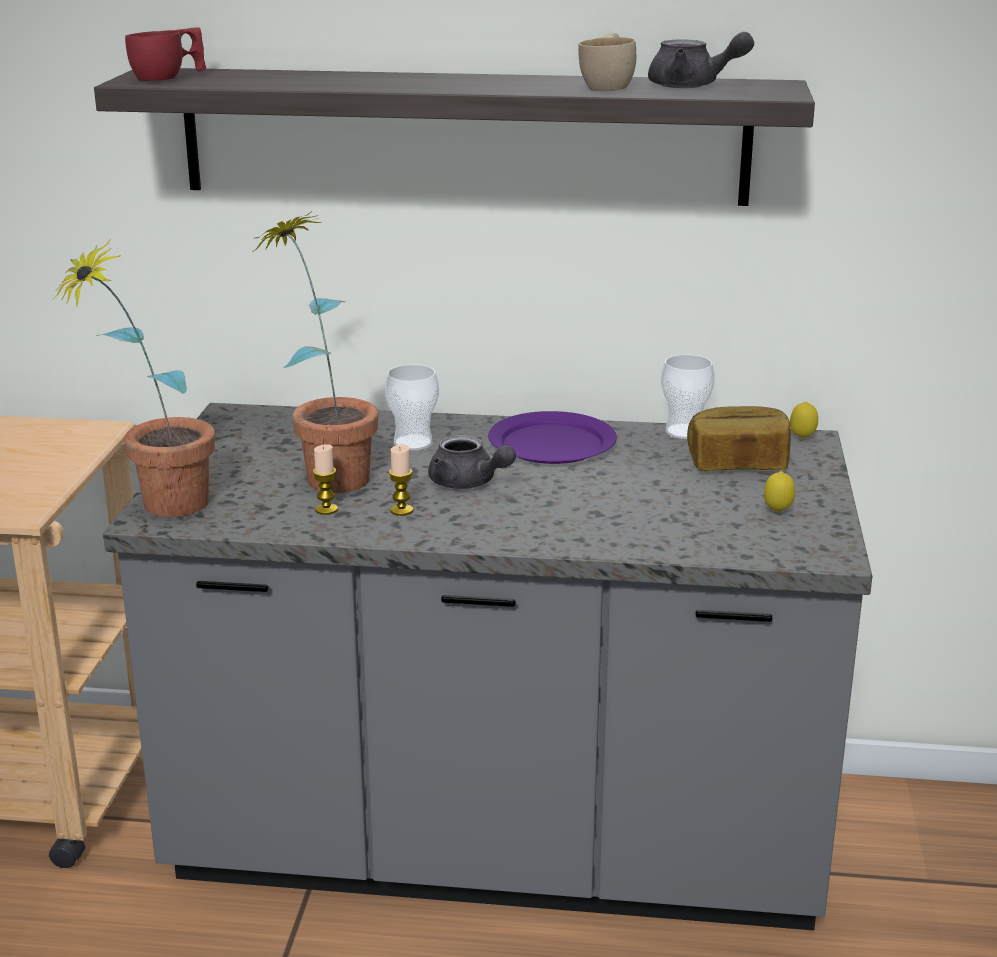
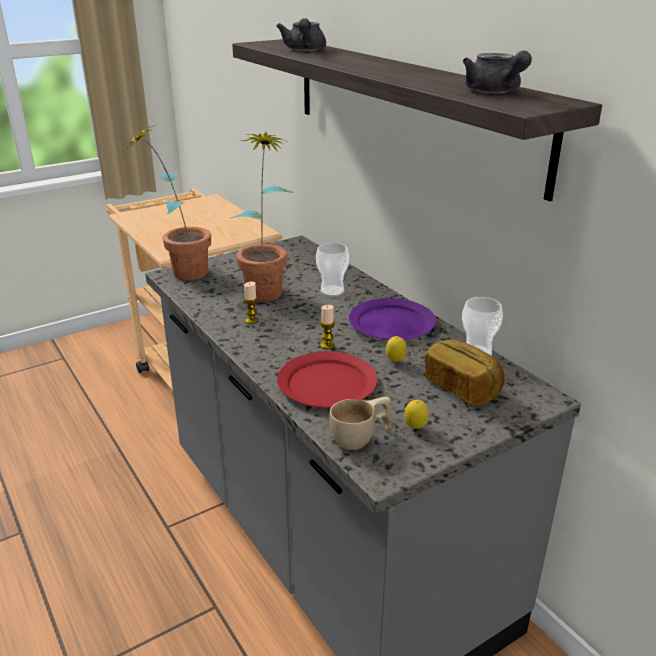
camera: 50 degrees right, 5 degrees up
(169, 78) = (274, 44): red cup -> none
(326, 509) = (228, 304): candle -> candle (327, 345)
(468, 484) = (307, 323): grey teapot -> grey teapot (304, 50)
(609, 86) = (443, 83): beige cup -> beige cup (361, 438)
(628, 521) = (327, 384): none -> red plate
(802, 438) = (541, 395): lemon -> lemon (395, 362)

